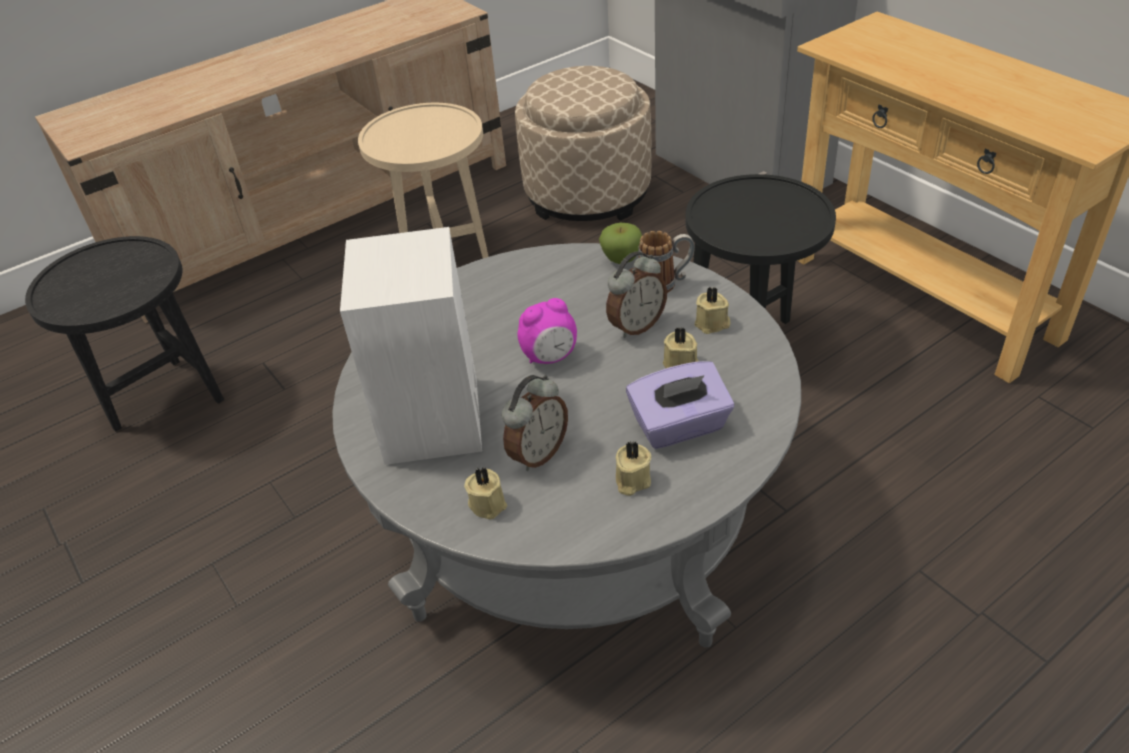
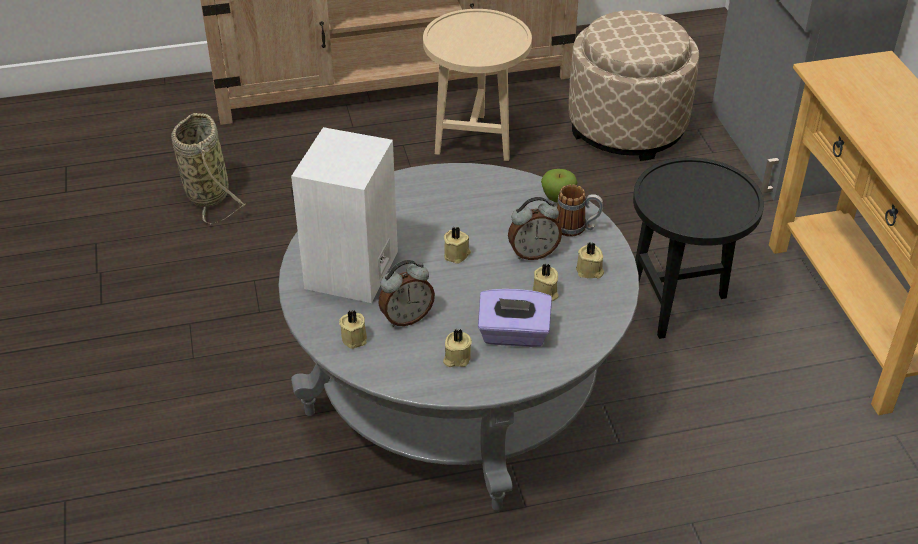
camera: 20 degrees right, 0 degrees up
(163, 401) = (207, 192): black side table -> basket
(550, 357) = (457, 254): alarm clock -> beige candle

